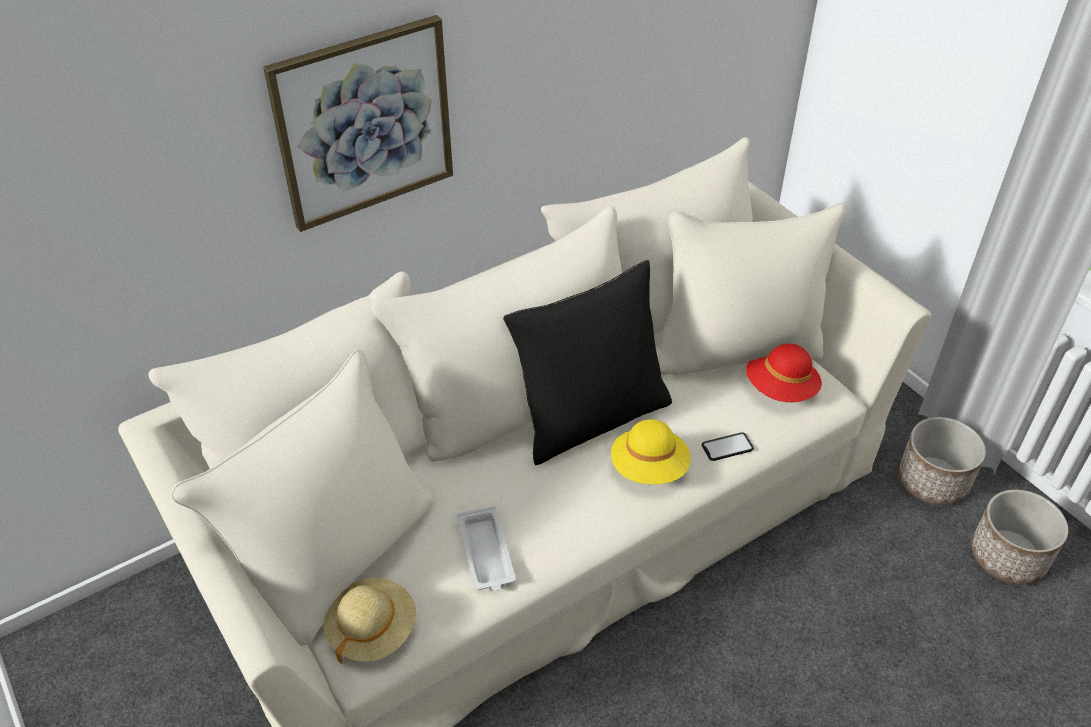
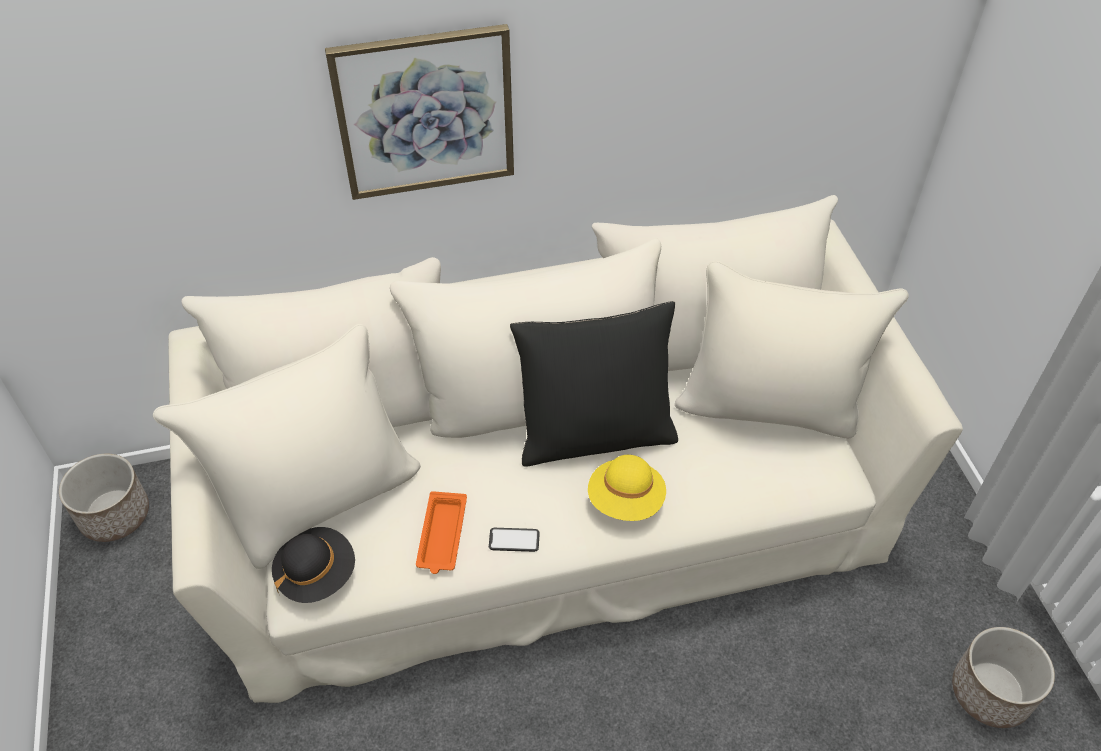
camera: 20 degrees right, 5 degrees up
(372, 630) = (316, 574): beige hat -> black hat
(486, 554) = (442, 536): white tray -> orange tray
(727, 447) = (710, 502): phone -> phone (514, 540)
(780, 389) = (792, 458): red hat -> none
(933, 481) = (948, 591): planter -> planter (115, 515)

